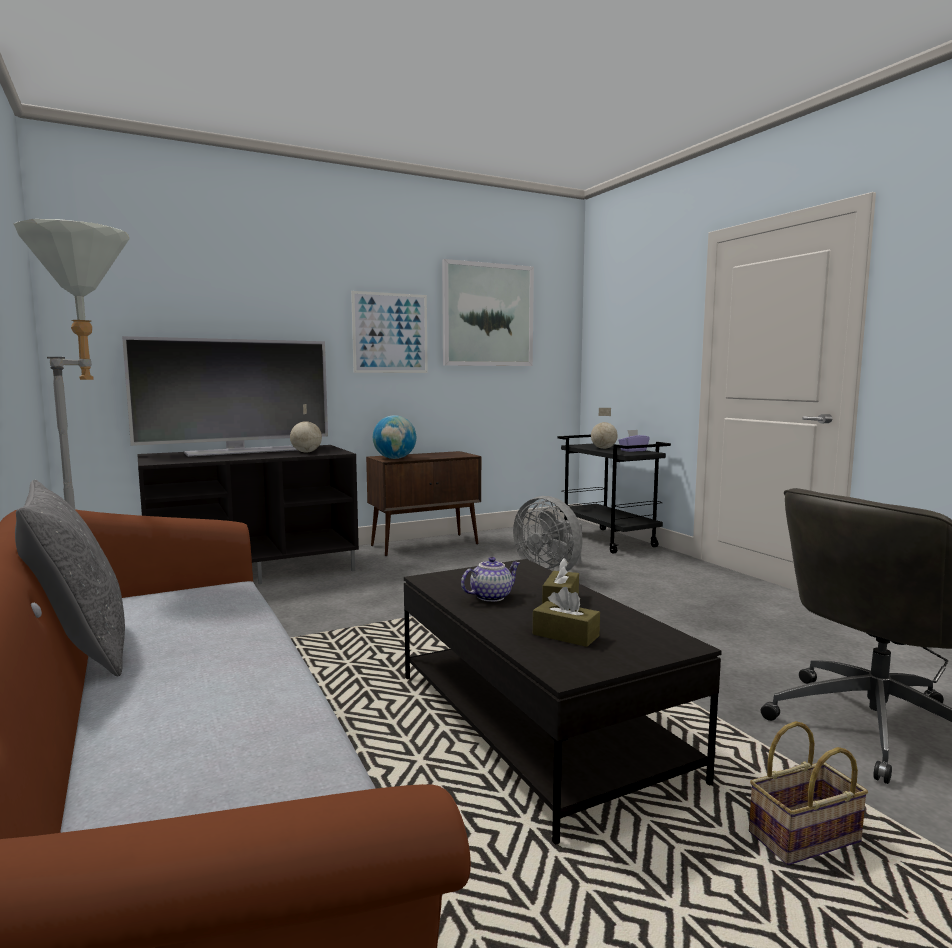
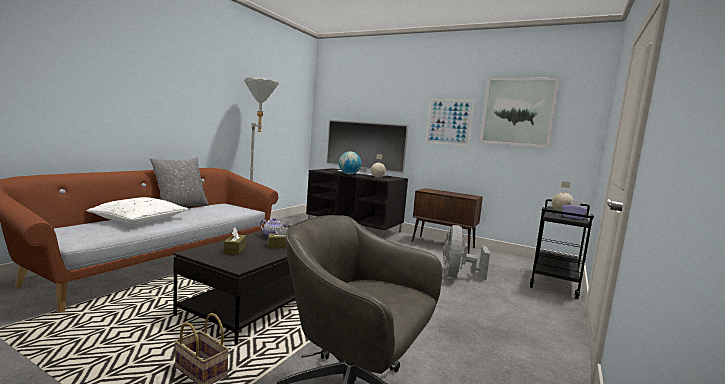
camera: 55 degrees right, 0 degrees up
(173, 713) = (139, 219): none -> white pillow
(395, 458) = (429, 190): globe -> globe (349, 174)

